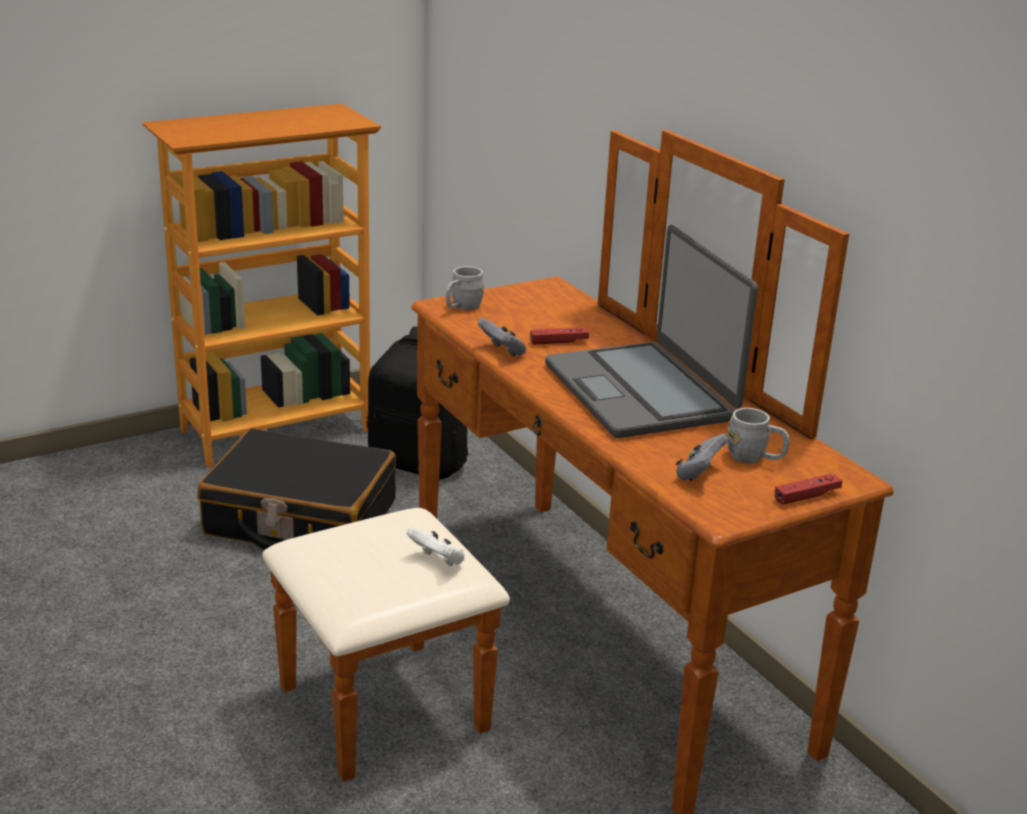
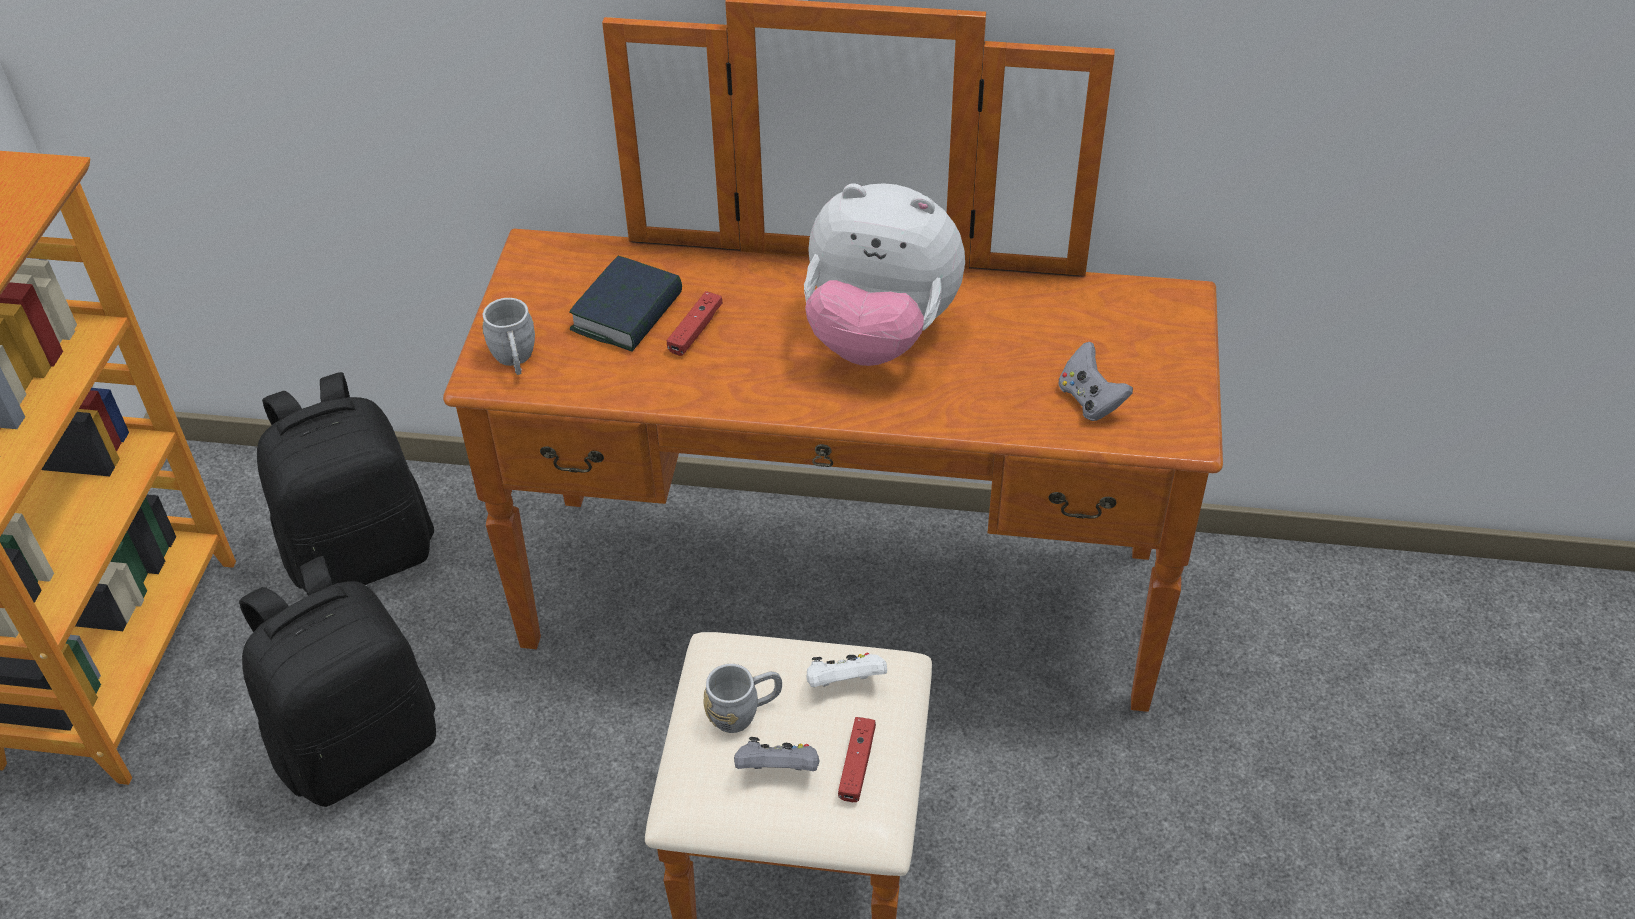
camera: 50 degrees left, 20 degrees up
(300, 518) = (359, 744): black suitcase -> black backpack
(503, 351) = (674, 391): grey game controller -> grey game controller (778, 770)
(542, 321) = (627, 313): none -> book
(641, 391) = (878, 336): laptop -> plush toy
(755, 458) = (1091, 340): grey mug -> grey mug (744, 712)
(806, 496) = (1191, 351): red game controller -> red game controller (857, 765)

